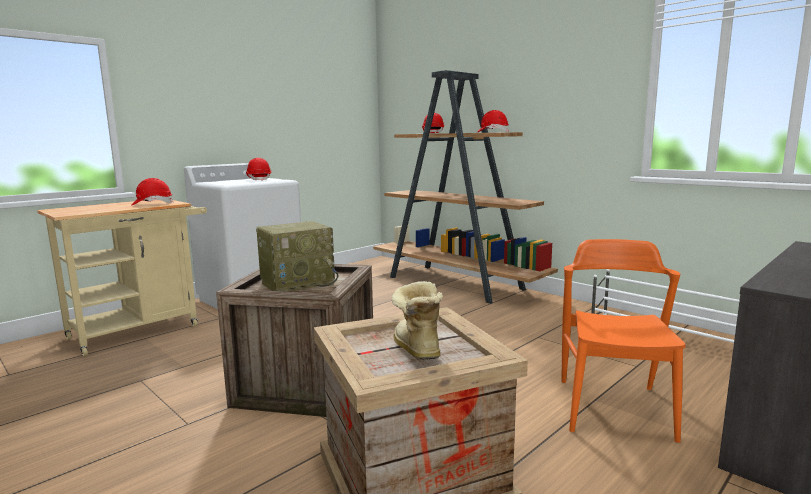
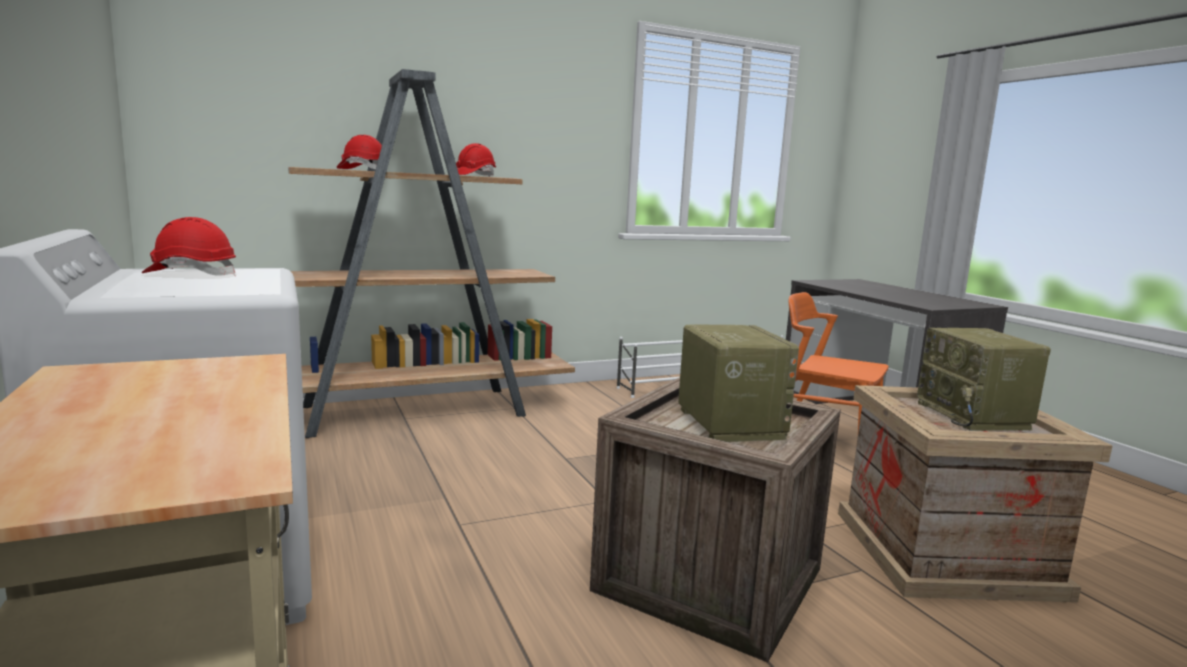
camera: 70 degrees left, 0 degrees up
(152, 204) = (202, 379): red hard hat -> none
(415, 349) = (974, 416): boot -> radio

